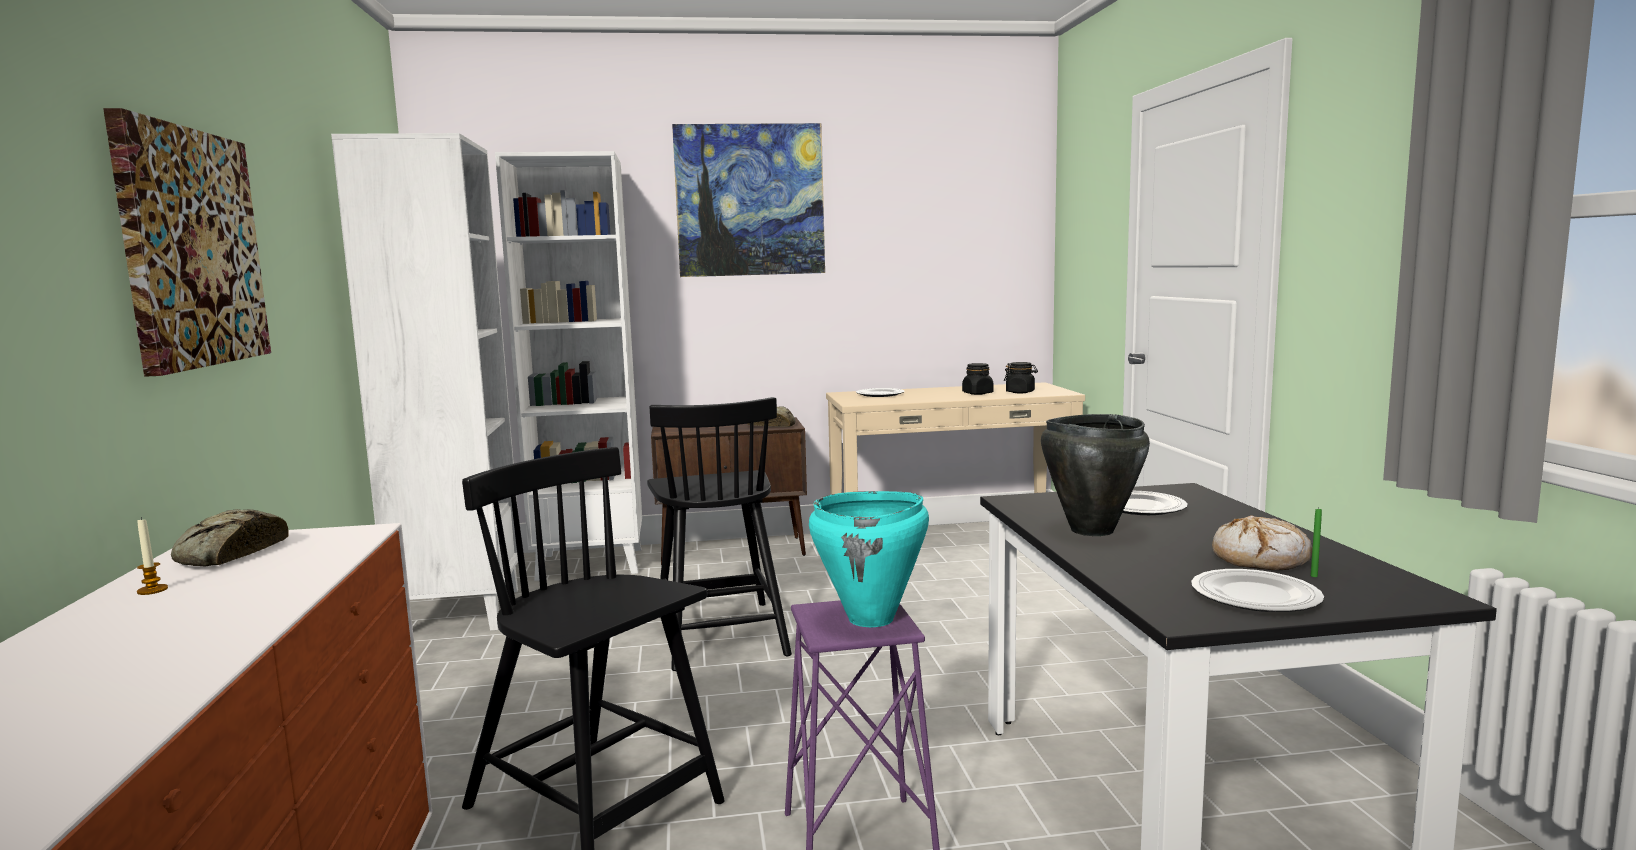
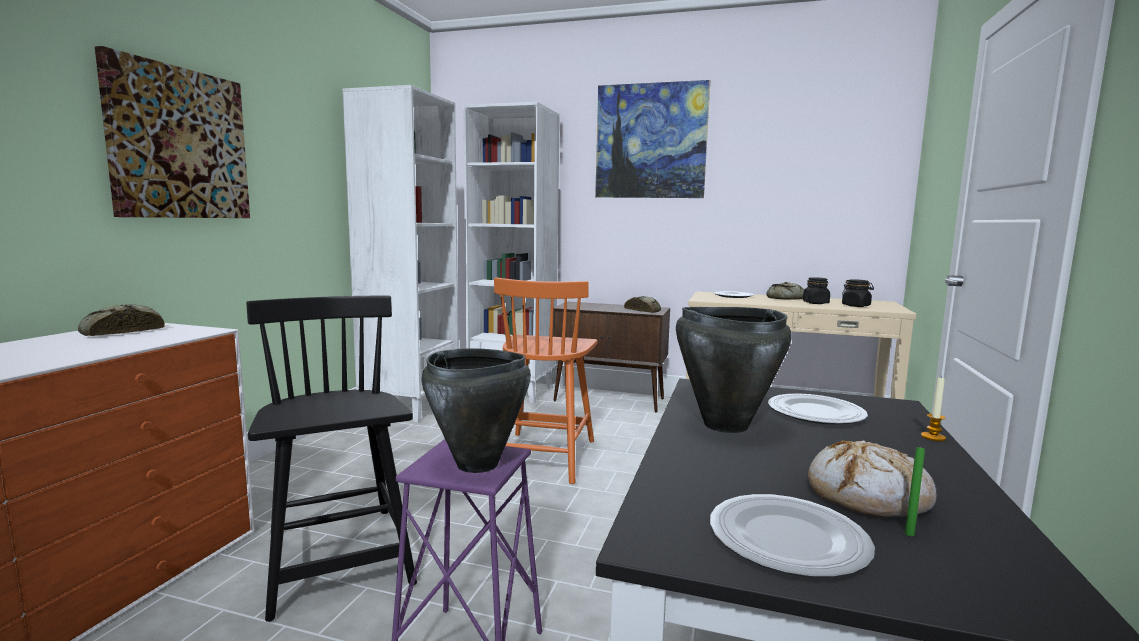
camera: 25 degrees right, 0 degrees up
(152, 590) = (35, 344): candle -> candle (933, 437)
(720, 633) = (543, 456): black chair -> orange chair
(871, 619) = (477, 465): turquoise cooking pot -> black cooking pot
(938, 391) = (785, 298): none -> bread

